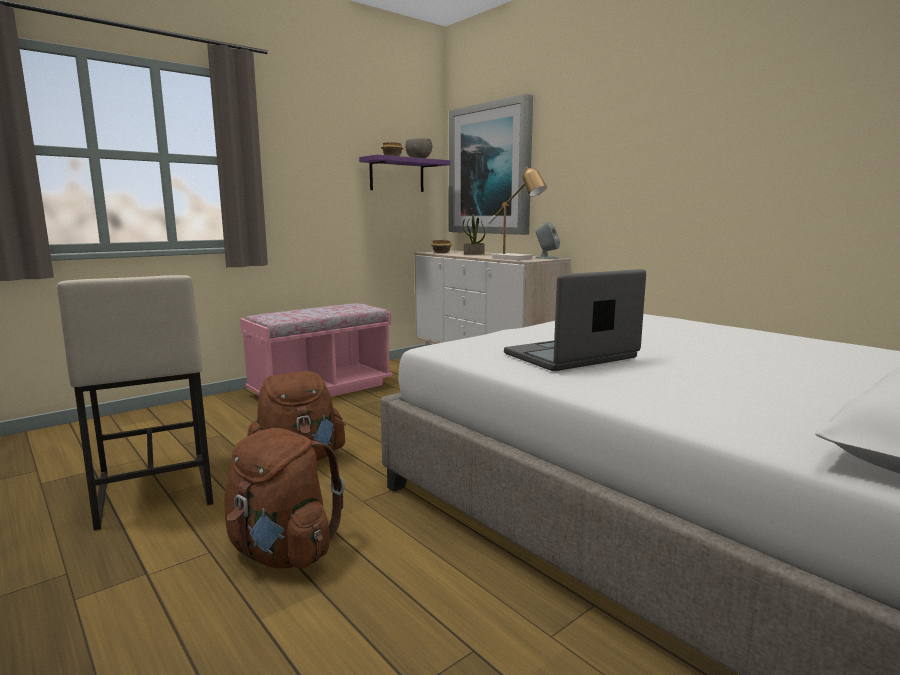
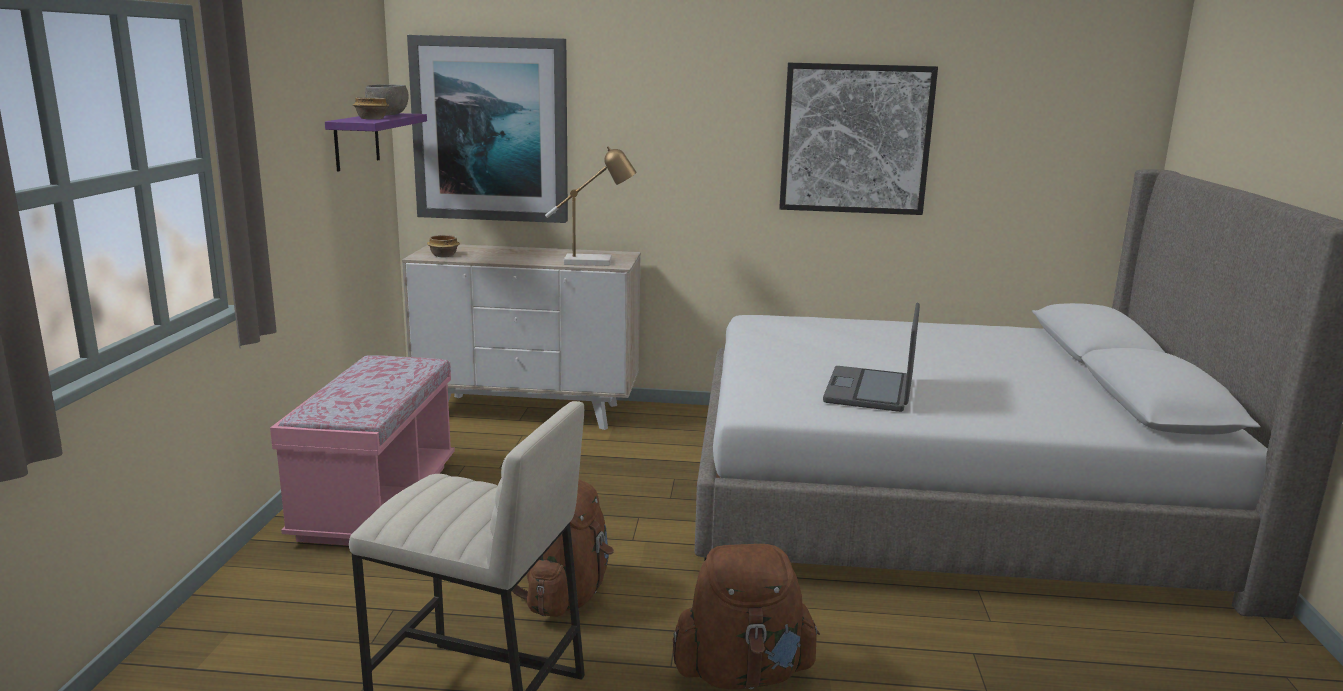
camera: 45 degrees left, 5 degrees up
(473, 254) = (497, 253): potted plant -> none
(546, 258) = (616, 255): grey speaker -> none
(756, 145) = (855, 139): none -> picture

